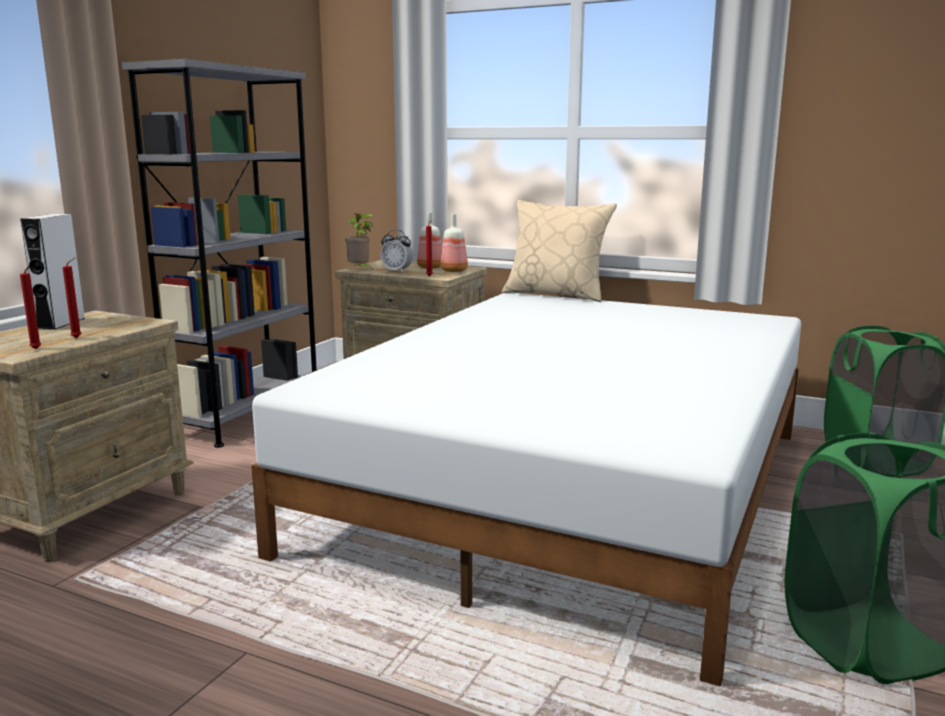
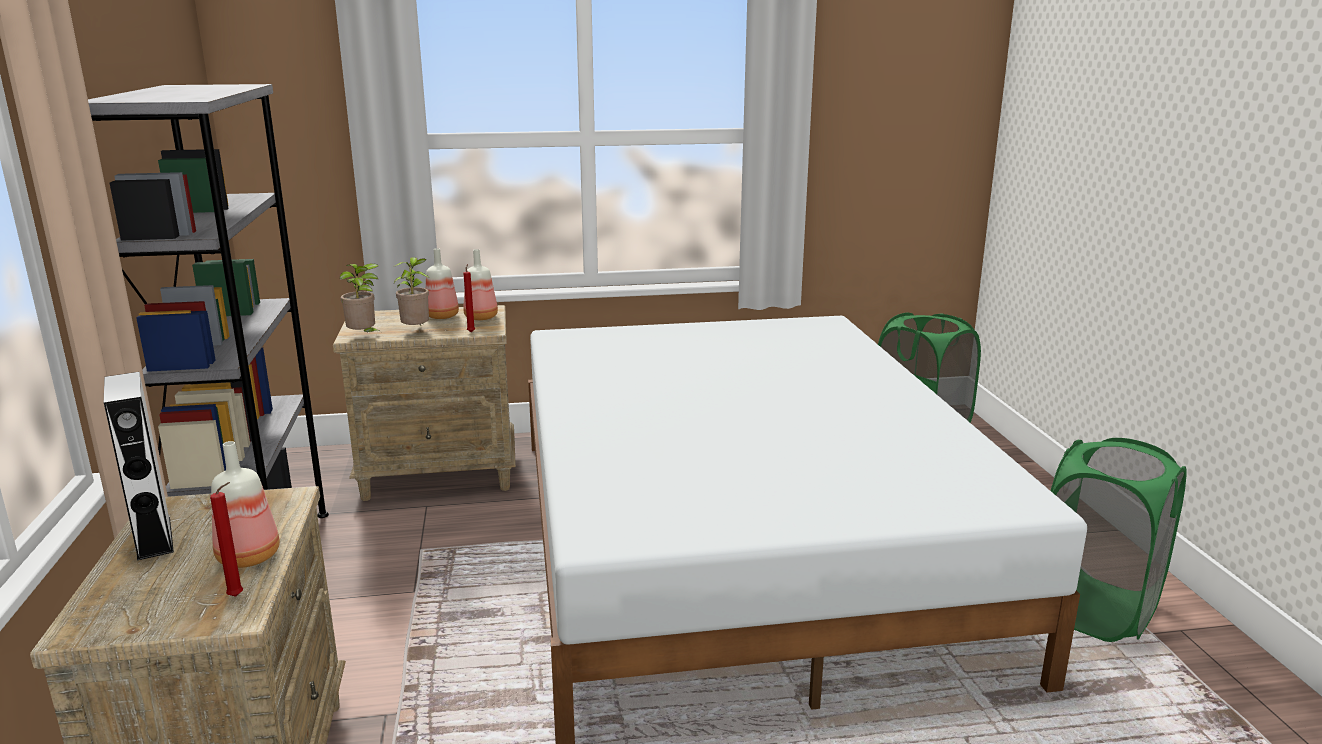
camera: 35 degrees left, 5 degrees up
(78, 338) = (251, 557): red candle -> bottle
(397, 271) = (416, 331): alarm clock -> potted plant
(556, 294) = (594, 325): beige pillow -> none

